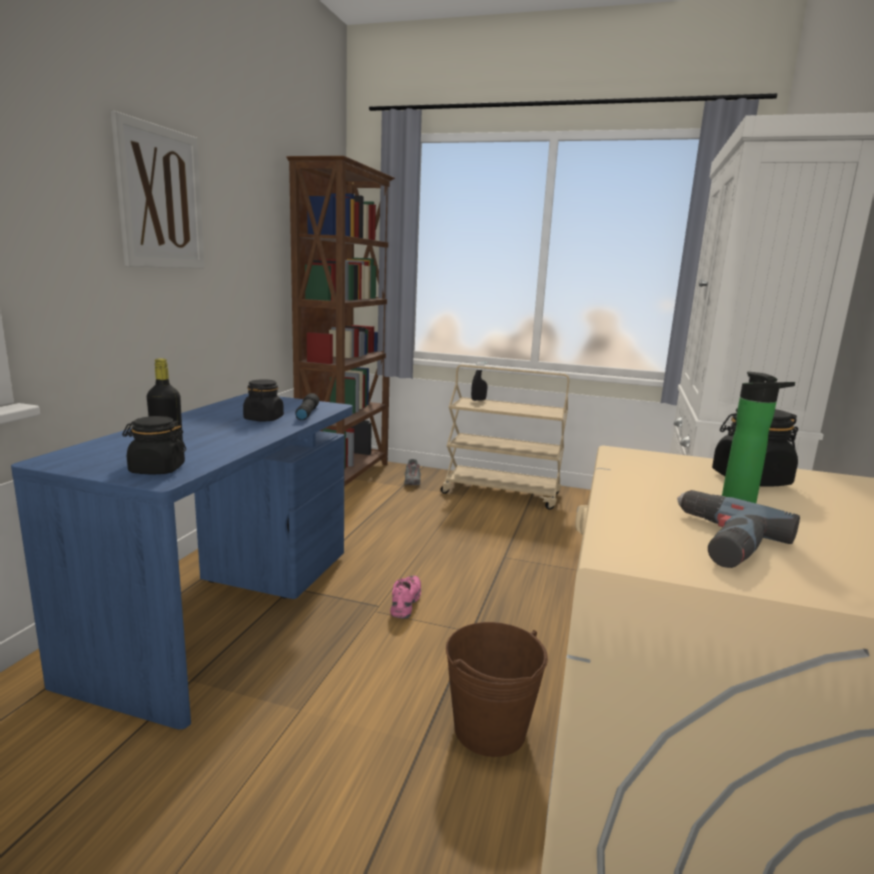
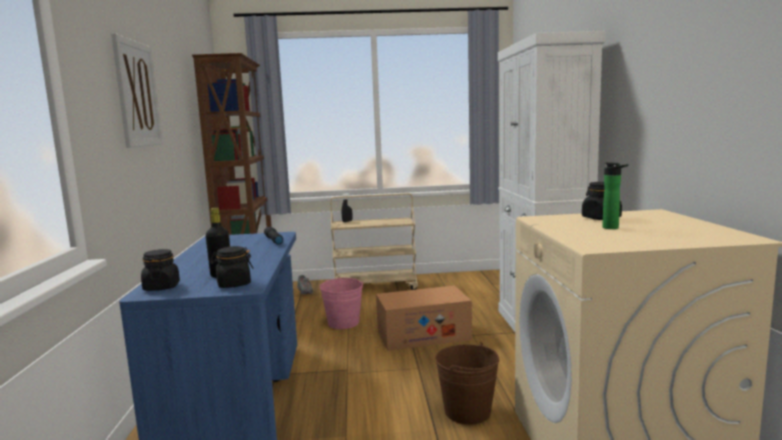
camera: 20 degrees left, 5 degrees down
(264, 419) = (249, 248): black jar -> black jar (161, 287)
(405, 604) = (364, 364): pink shoe -> none
(425, 535) = (343, 323): none -> pink bucket
(514, 581) = (423, 335): none -> cardboard box
(717, 540) = (619, 238): power drill -> none

